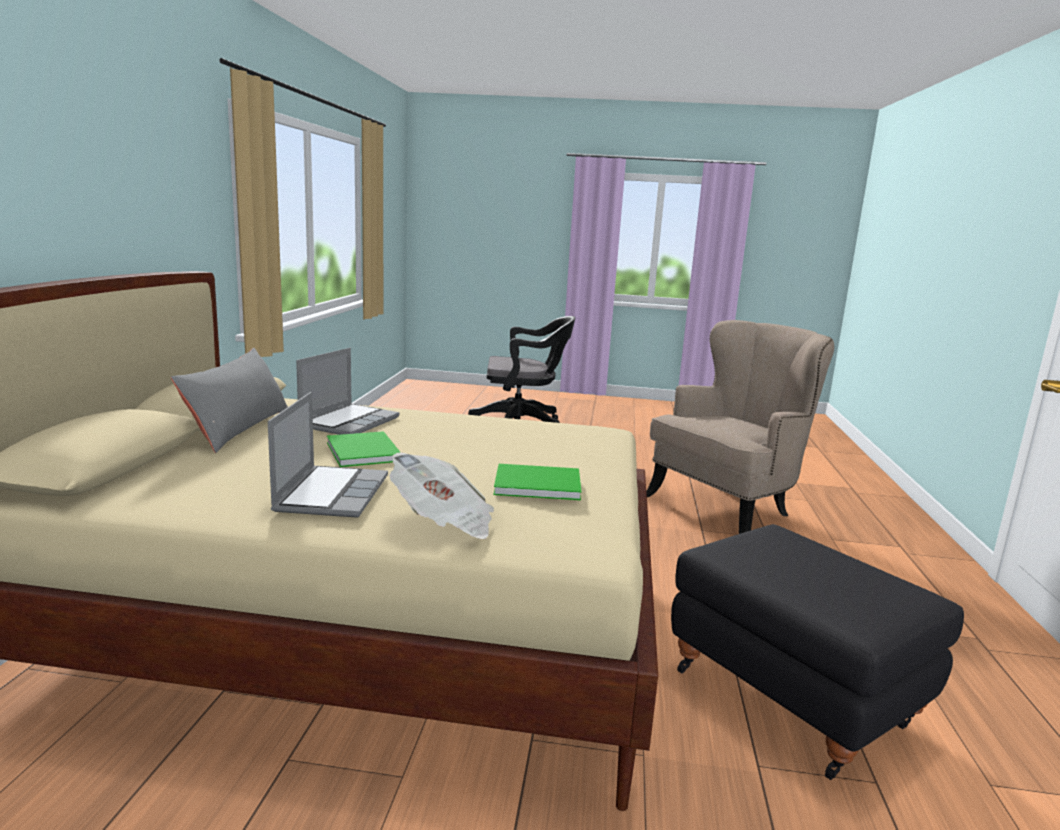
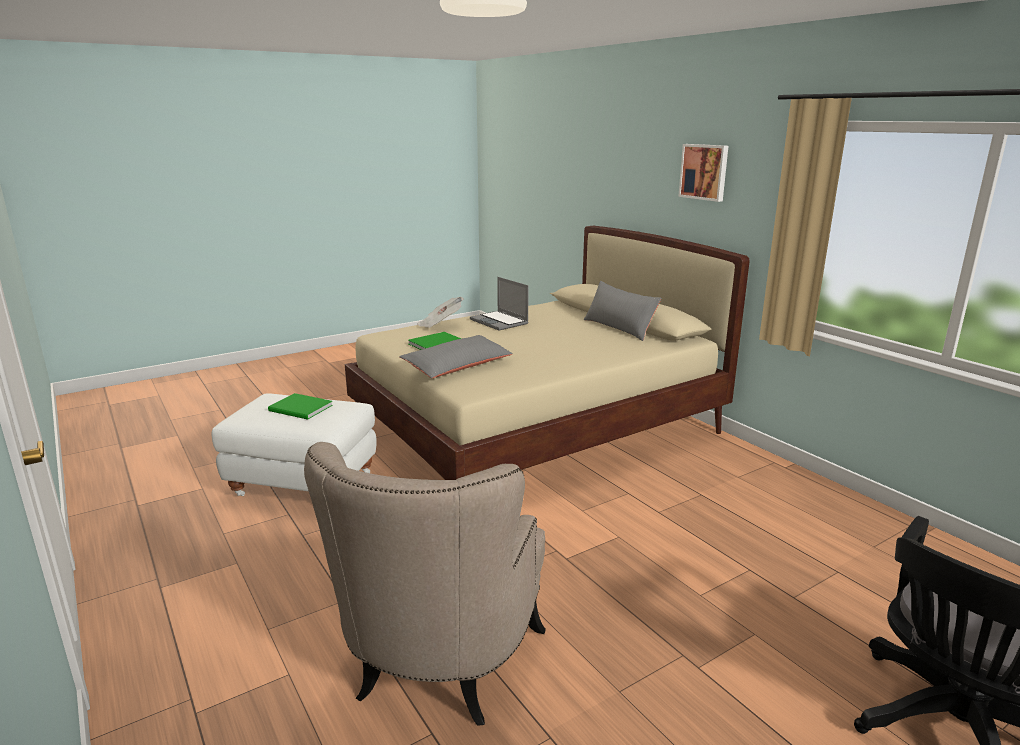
camera: 140 degrees right, 5 degrees up
(122, 152) = (704, 172): none -> picture
(349, 422) = (597, 345): laptop -> none
(365, 451) = (539, 336): green book -> green book (301, 409)
(568, 453) = (457, 367): none -> grey pillow
(794, 696) = (302, 487): black ottoman -> white ottoman

